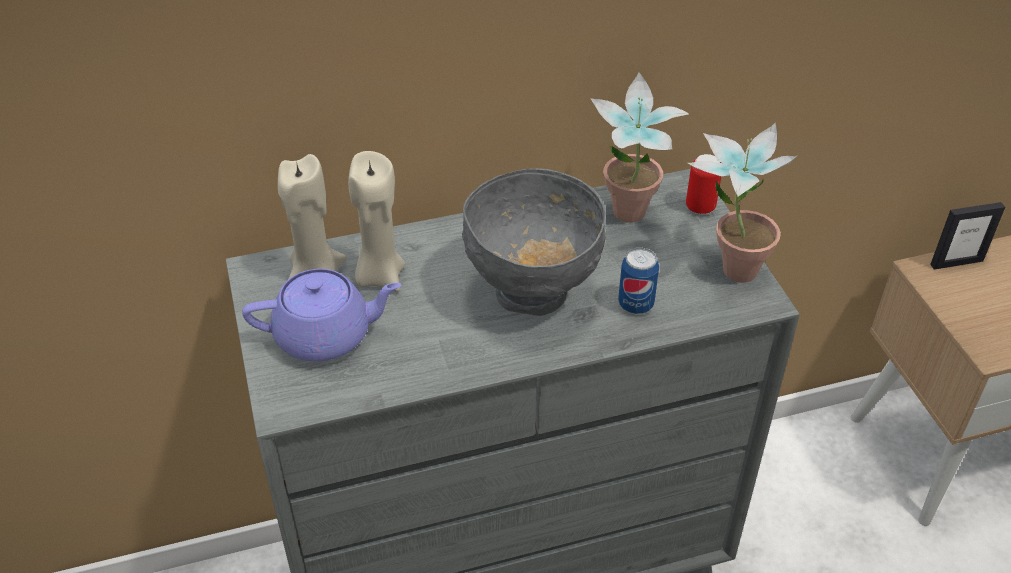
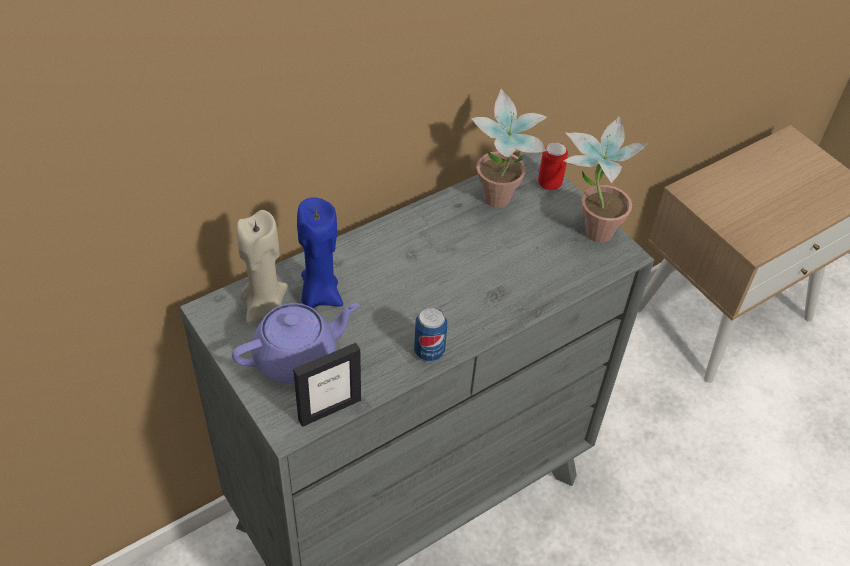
camera: 20 degrees left, 5 degrees up
(379, 276) = (319, 295): beige candle -> blue candle
(533, 293) = (449, 284): grey bowl -> none
(635, 304) = (532, 277): can -> can (429, 351)
(956, 262) = (710, 179): picture frame -> picture frame (329, 409)

